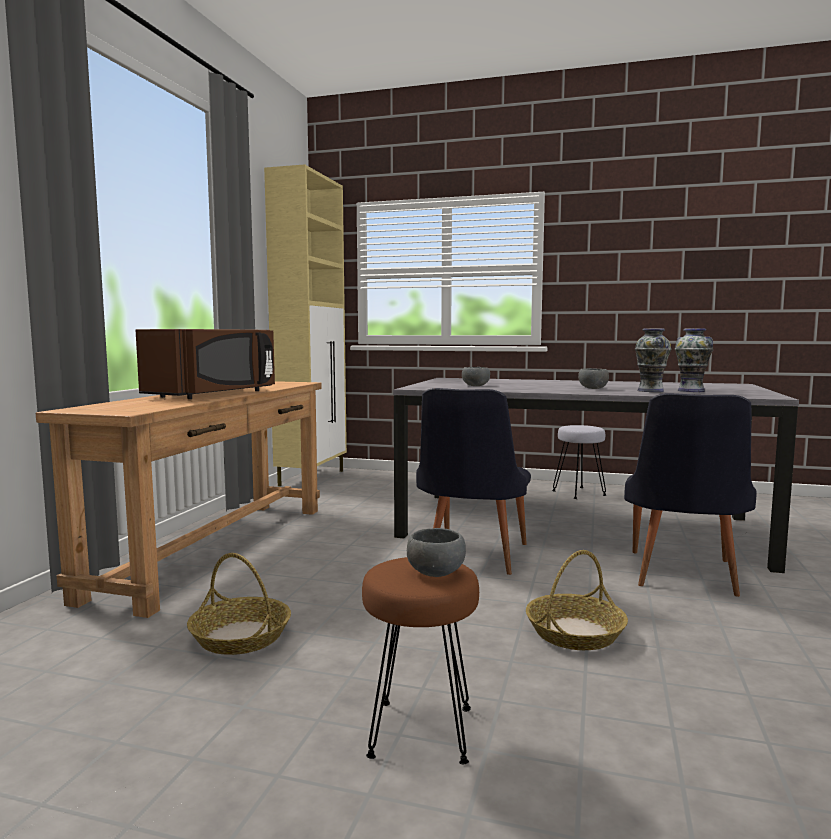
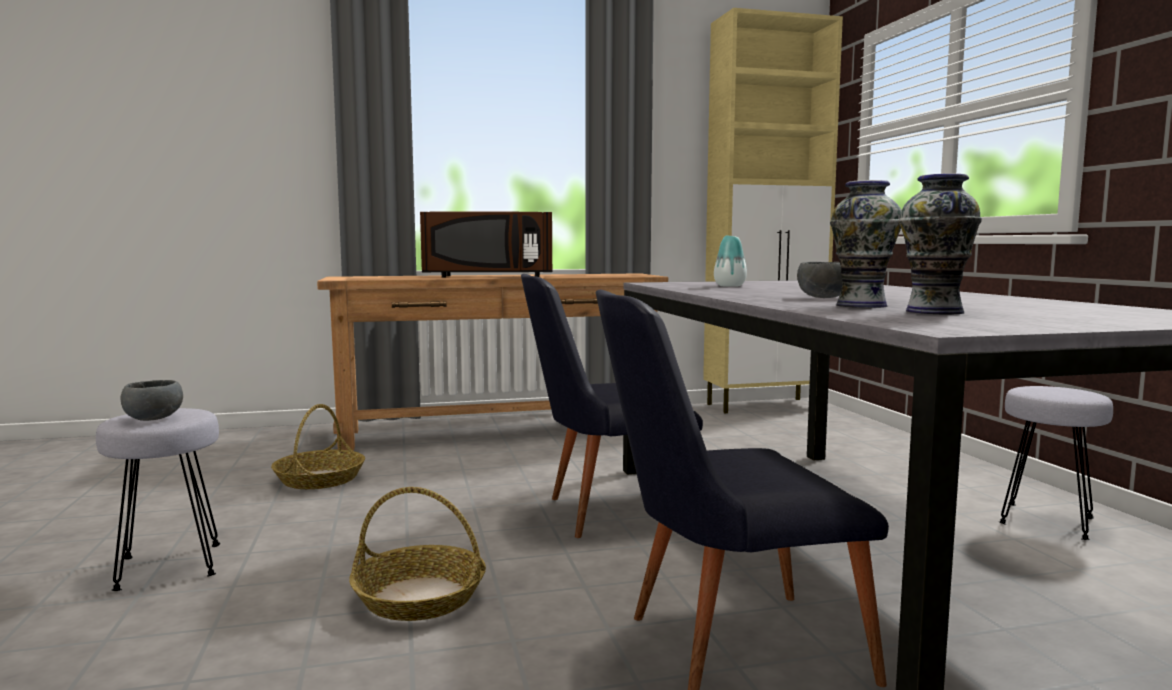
camera: 60 degrees right, 0 degrees up
(419, 731) = (169, 565): brown stool -> grey stool
(476, 386) = (729, 286): grey bowl -> vase

